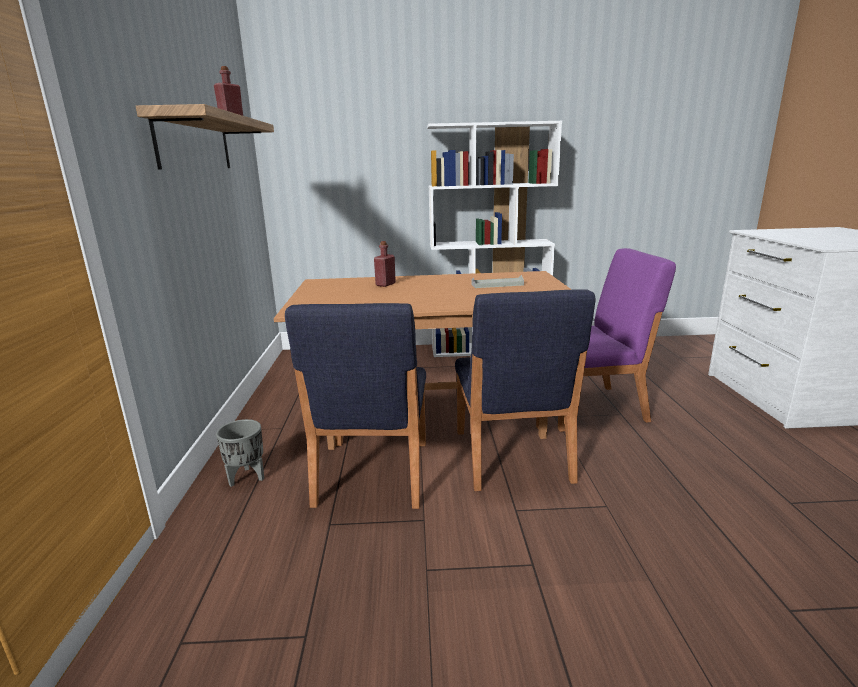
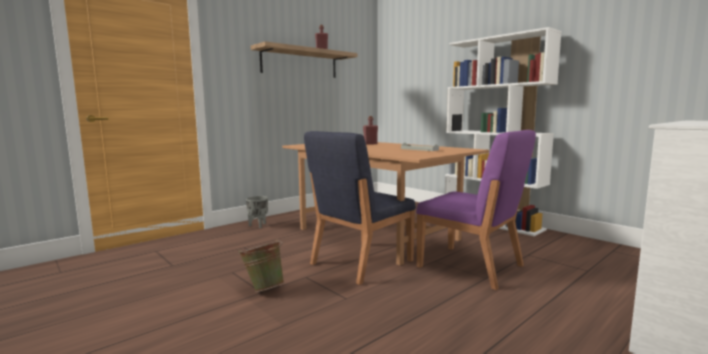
camera: 50 degrees right, 10 degrees down
(372, 473) = (293, 241): blue chair -> none
(522, 558) = (264, 288): none -> green bucket

